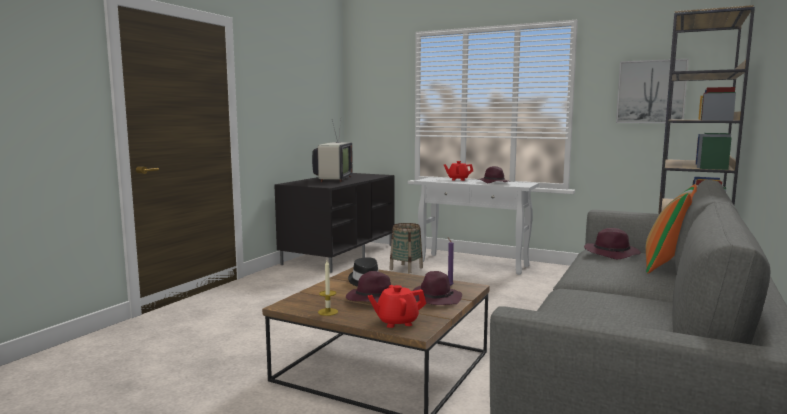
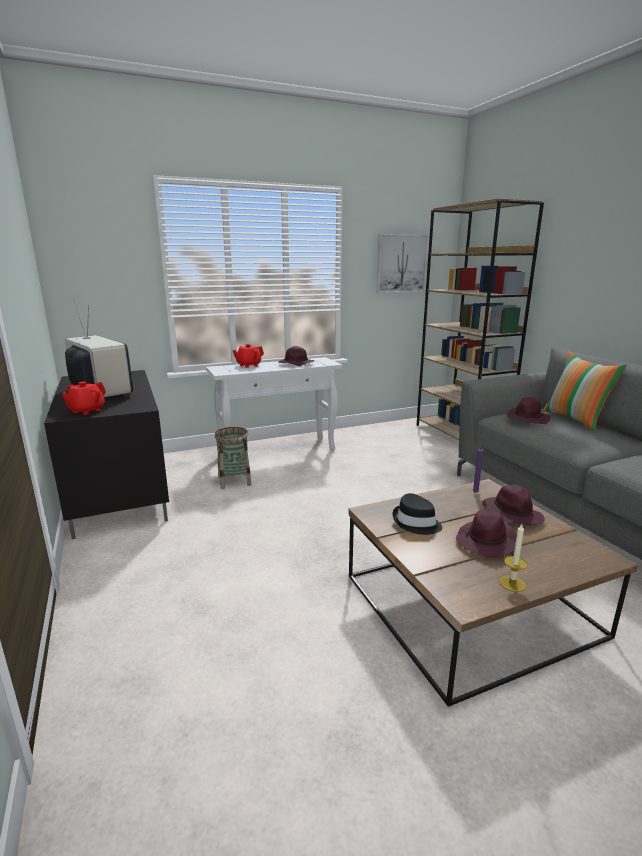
camera: 50 degrees left, 10 degrees up
(396, 322) = (572, 557): red teapot -> red teapot (86, 411)

